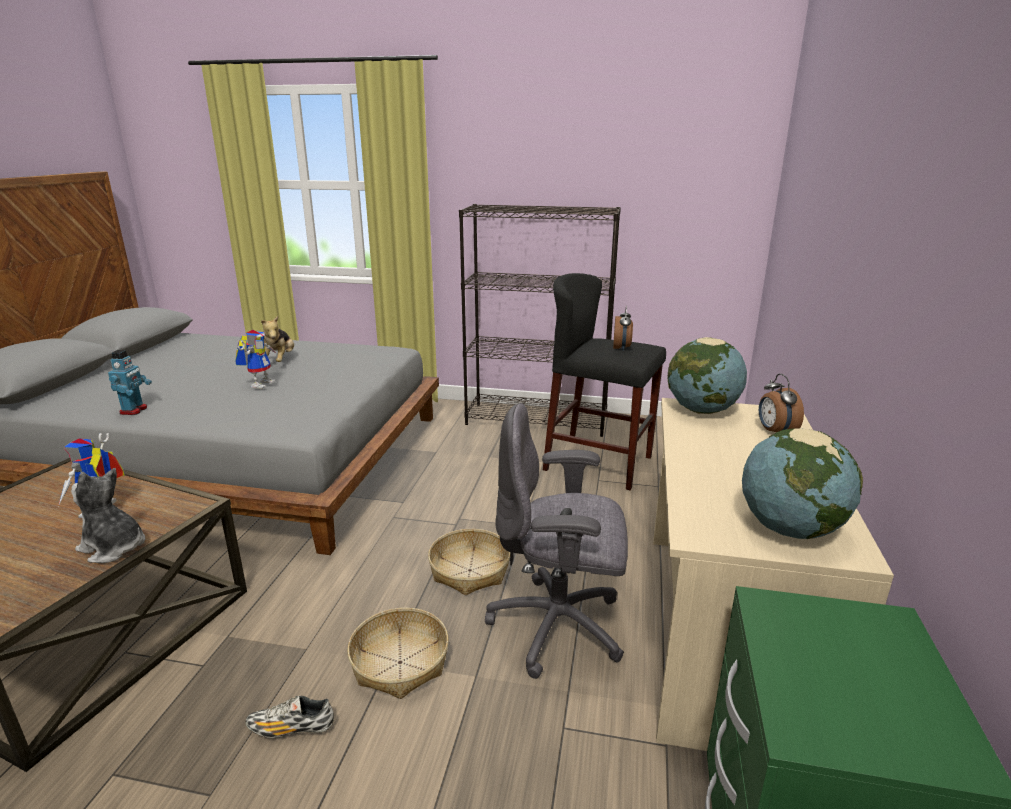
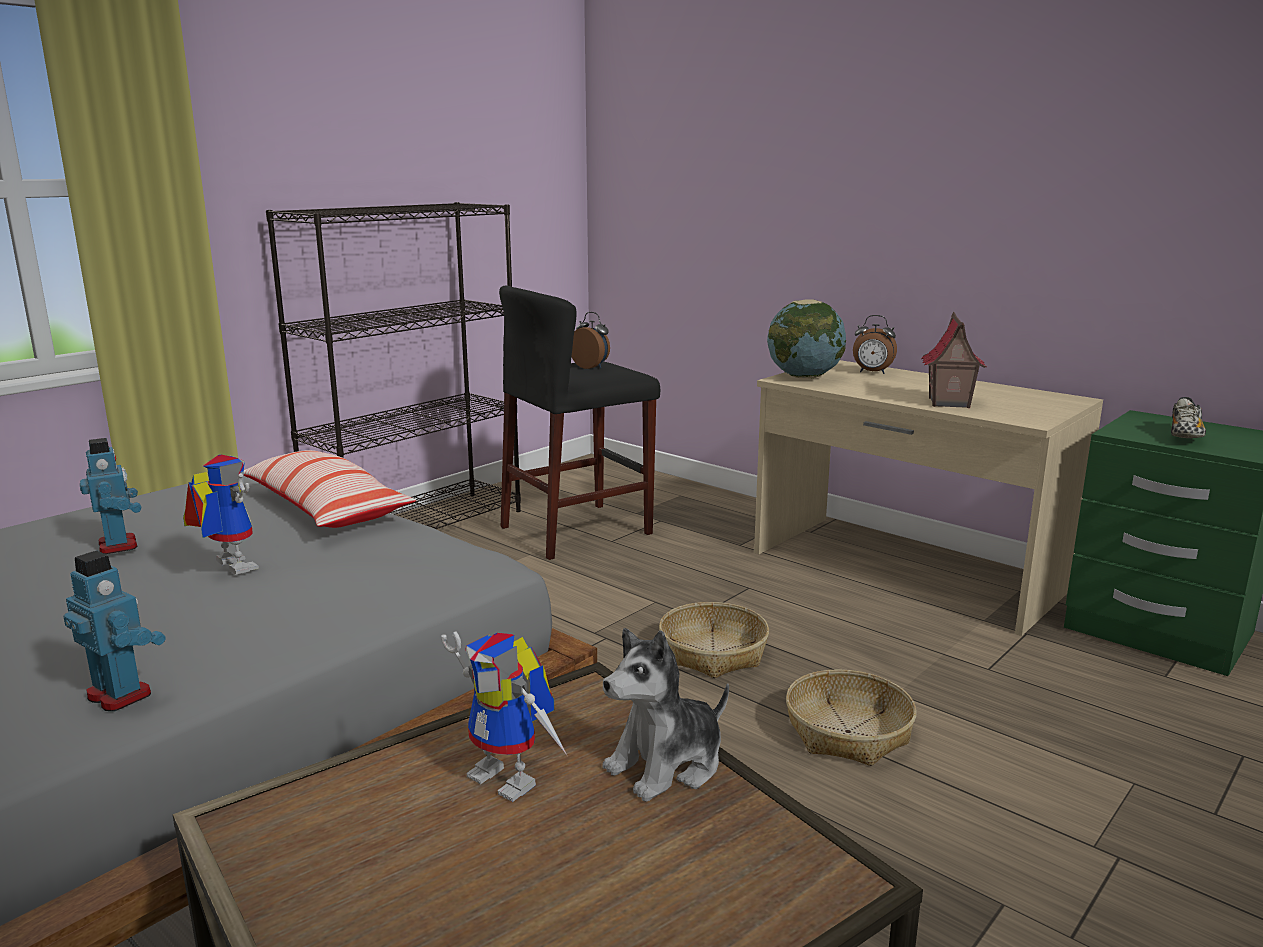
camera: 60 degrees left, 5 degrees down
(280, 360) = (119, 545): plush toy -> toy robot
(291, 728) = (919, 826): shoe -> shoe (1184, 436)
(356, 377) = (325, 508): none -> pillow
(559, 627) = (851, 632): grey office chair -> none
(707, 483) = (948, 403): none -> toy house
(789, 528) = (1034, 402): globe -> none

